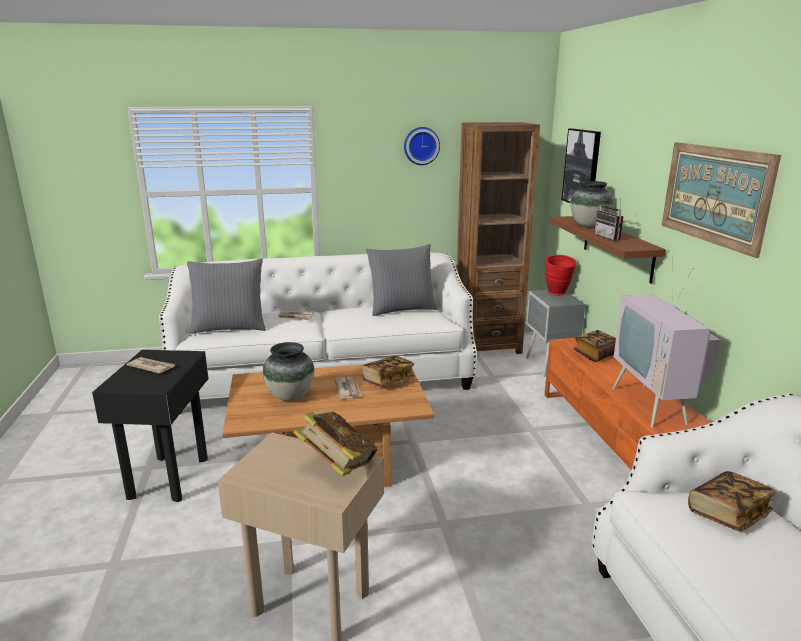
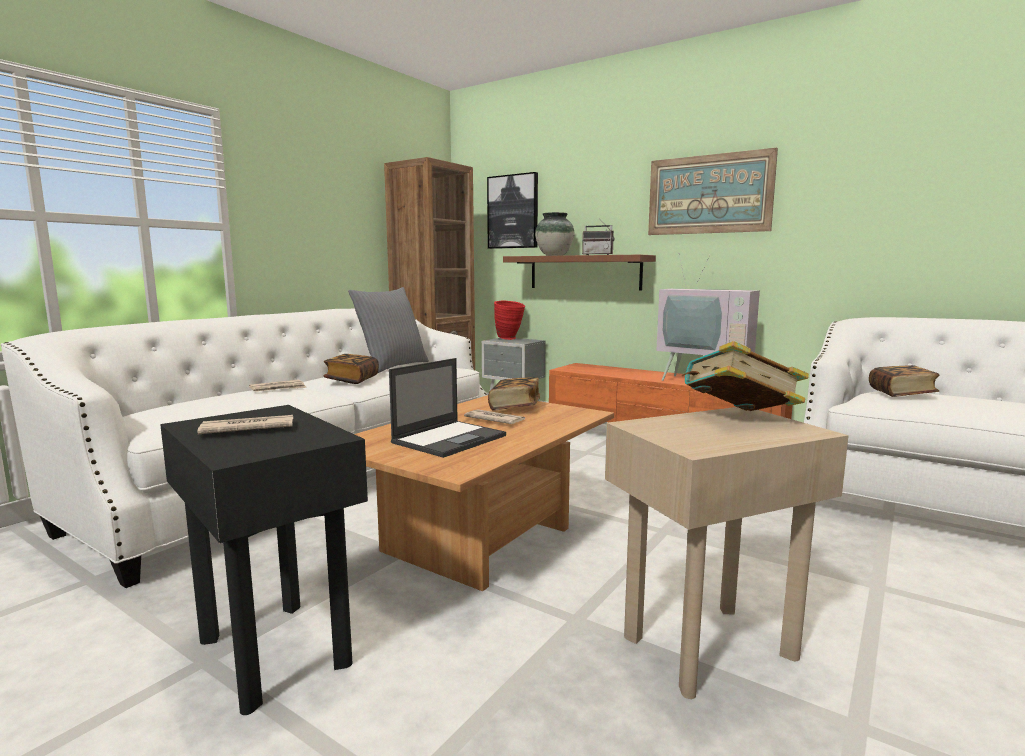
camera: 45 degrees left, 10 degrees down
(229, 328) = (197, 412): grey pillow -> none
(290, 396) = (450, 439): vase -> laptop
(421, 146) = (345, 184): wall clock -> none
(596, 354) = (602, 370): book -> book (352, 380)

